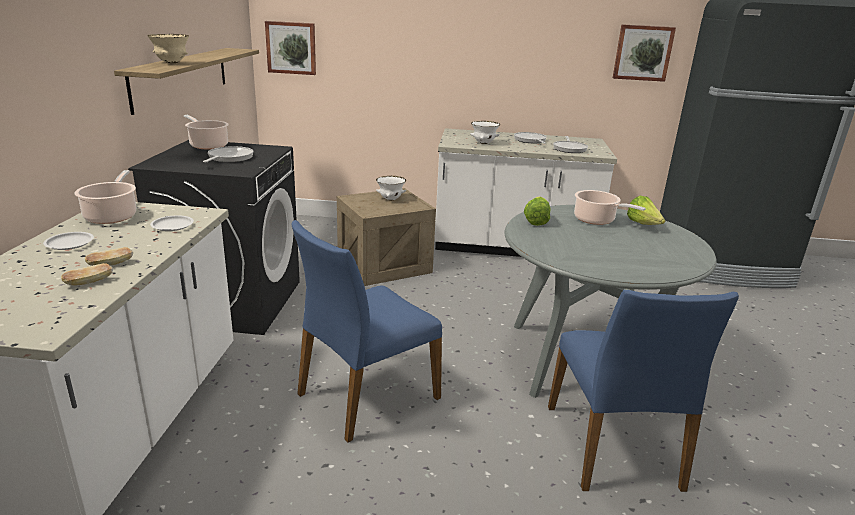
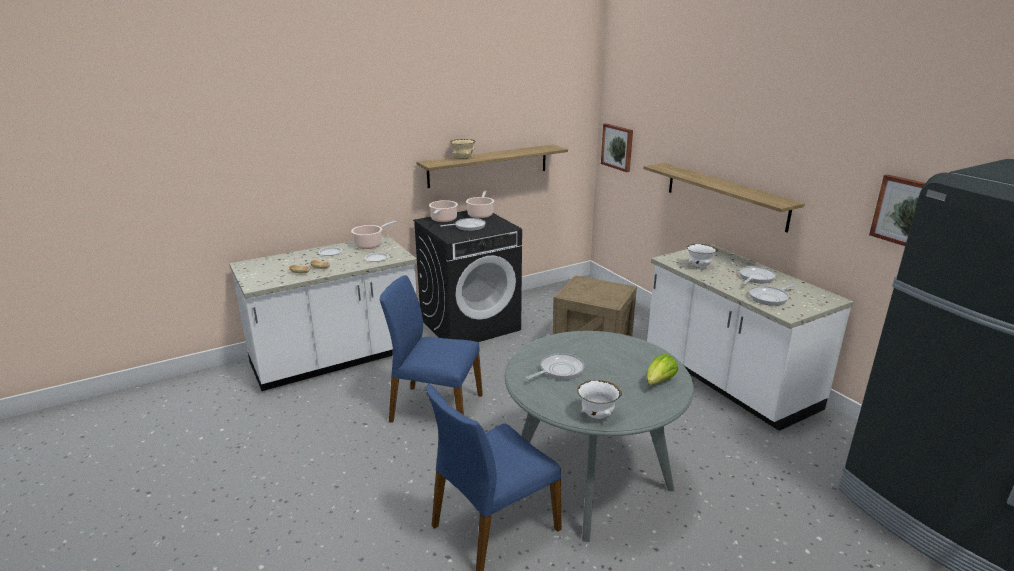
camera: 55 degrees right, 0 degrees up
(391, 199) = (604, 291): white bowl -> white bowl (597, 415)
(456, 75) = (725, 195): none -> shelf
(536, 221) = (583, 340): lettuce -> none
(584, 248) = (559, 370): none -> frying pan
(596, 220) = (630, 361): cooking pot -> cooking pot (443, 220)

